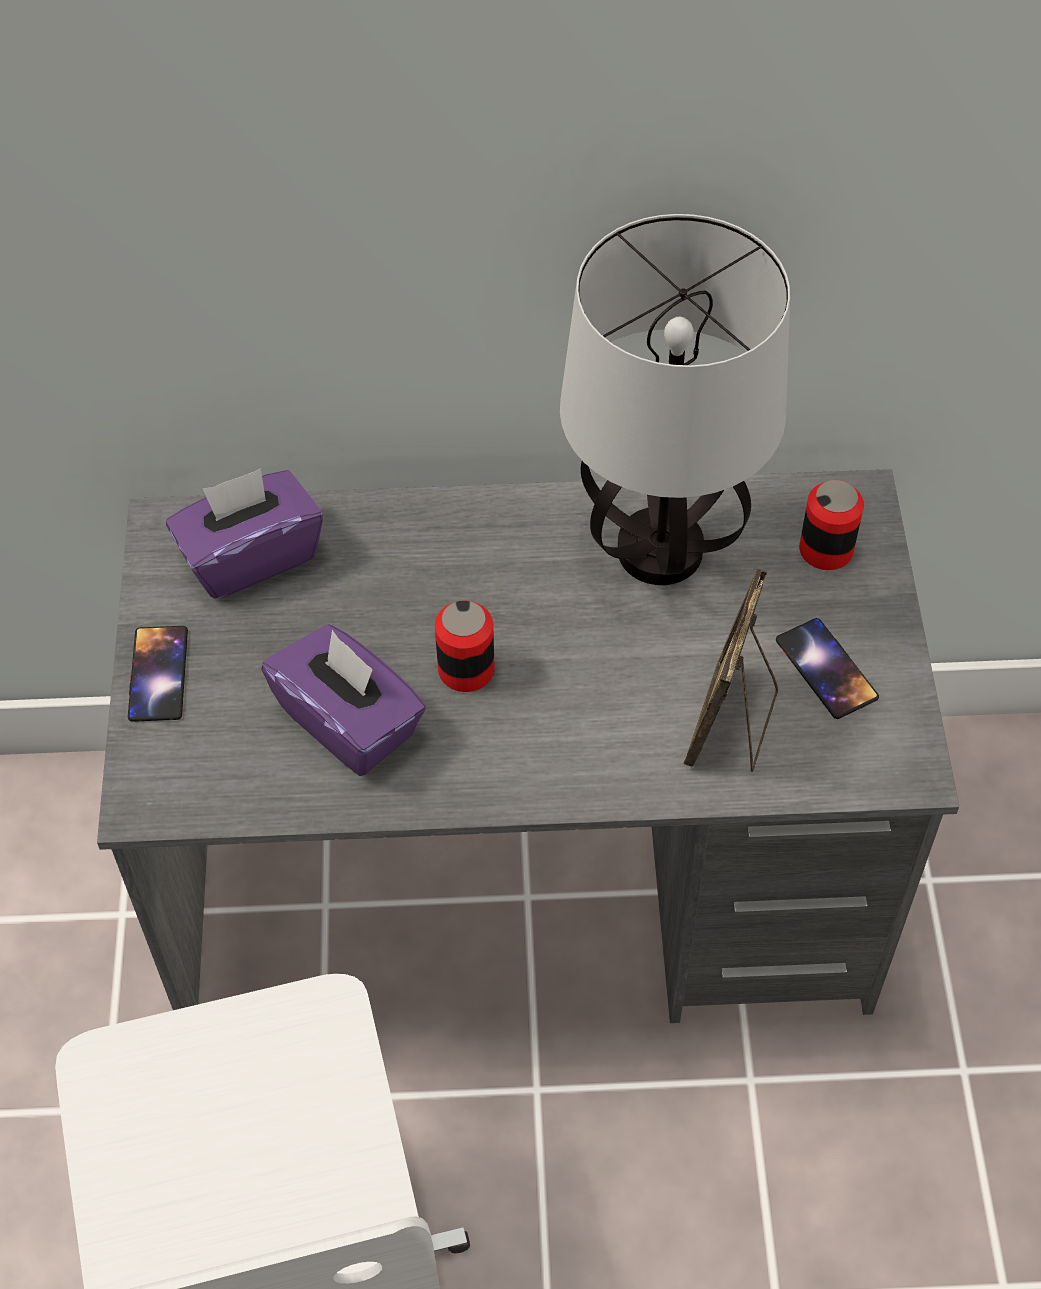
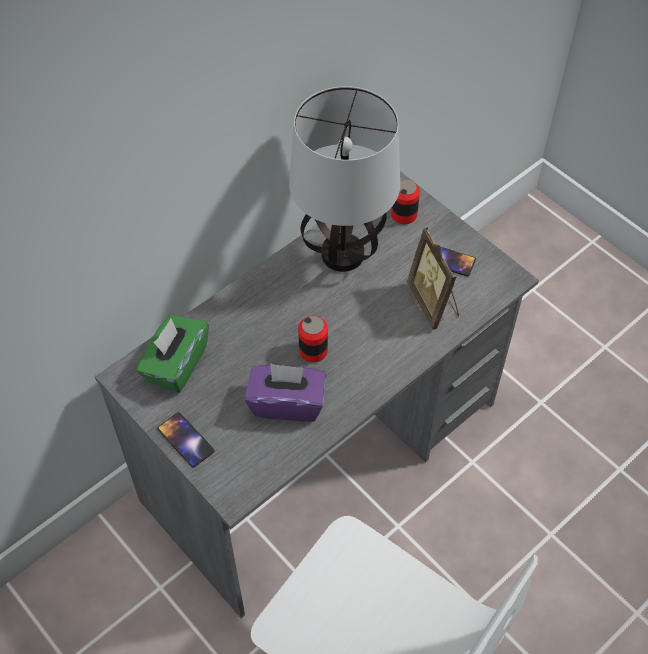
camera: 40 degrees left, 0 degrees up
(250, 556) = (176, 365): purple tissue box -> green tissue box

